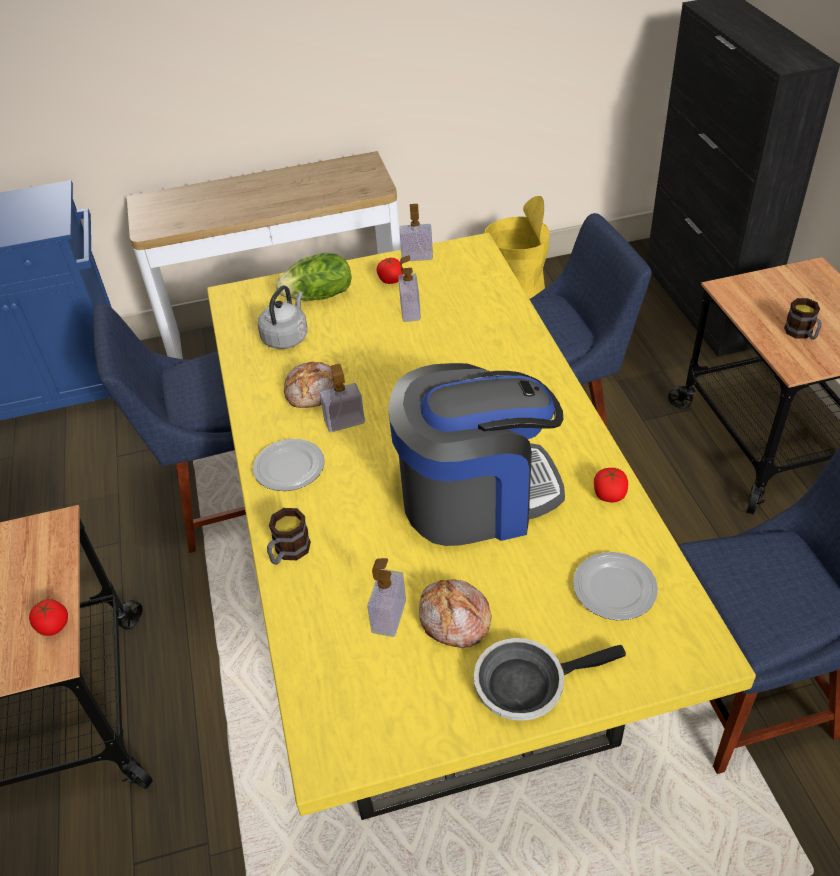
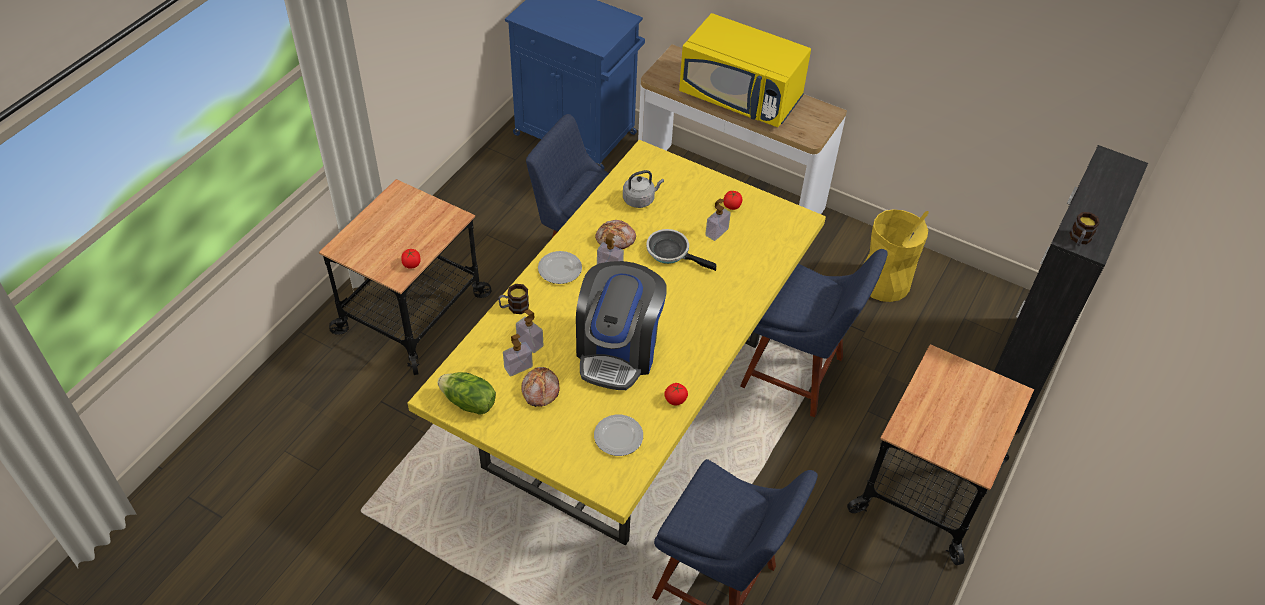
camera: 40 degrees right, 5 degrees up
(263, 196) = (741, 97): none -> yellow microwave
(319, 296) = (684, 187): lettuce -> lettuce (468, 403)
(417, 256) = (765, 201): soap dispenser -> soap dispenser (530, 343)
(476, 496) = (618, 350): coffee machine -> coffee machine turned 75 degrees clockwise
(527, 684) = (534, 438): frying pan -> frying pan (671, 252)
(802, 334) = (936, 419): mug -> mug (1079, 239)

